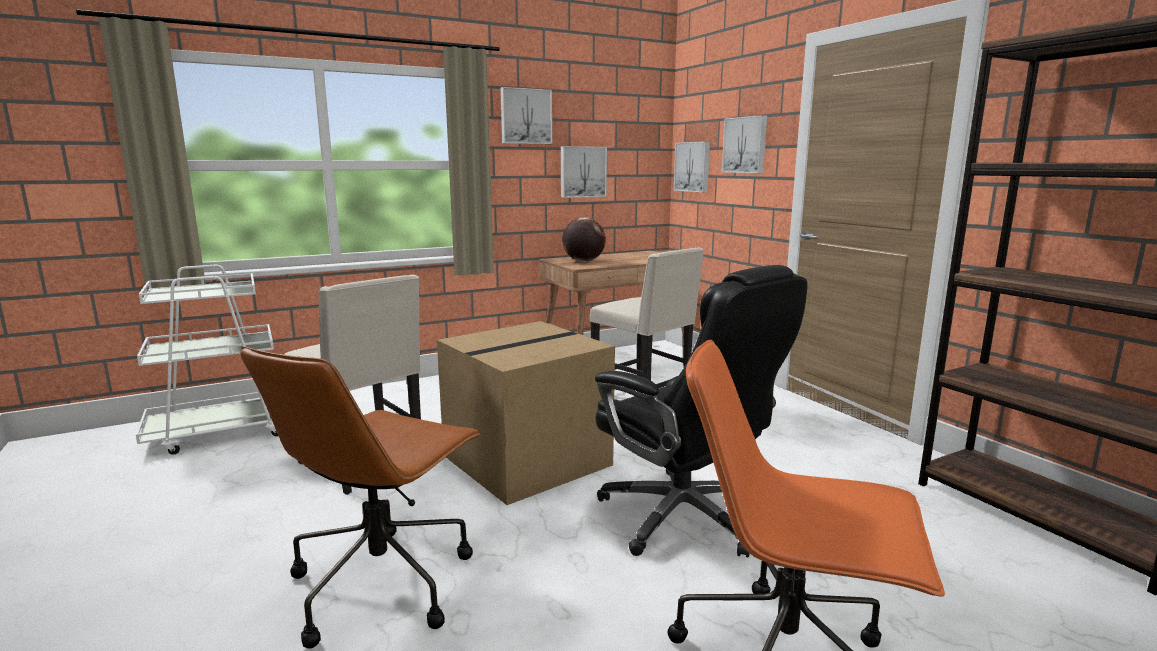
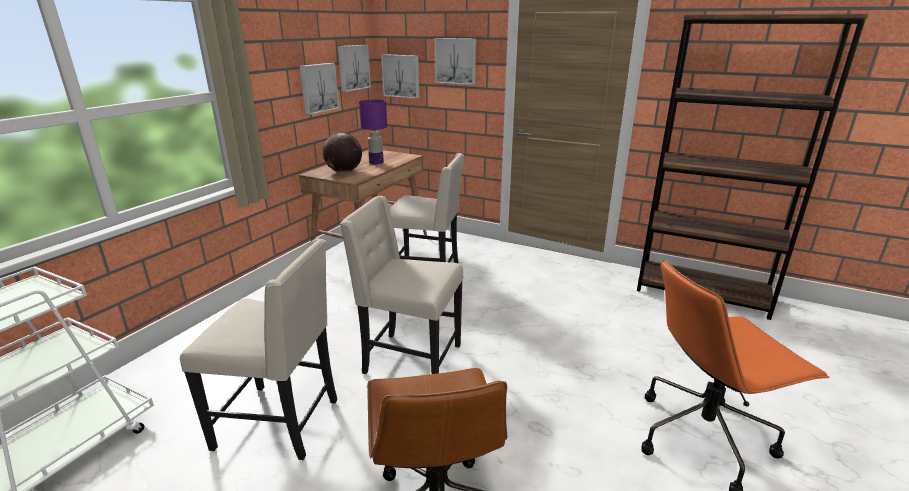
camera: 35 degrees left, 10 degrees up
(525, 116) = (268, 39): picture -> picture (353, 67)
(527, 459) = (410, 360): cardboard box -> beige chair
(630, 259) = (376, 162): none -> purple table lamp
(685, 517) = (558, 364): black office chair -> none

